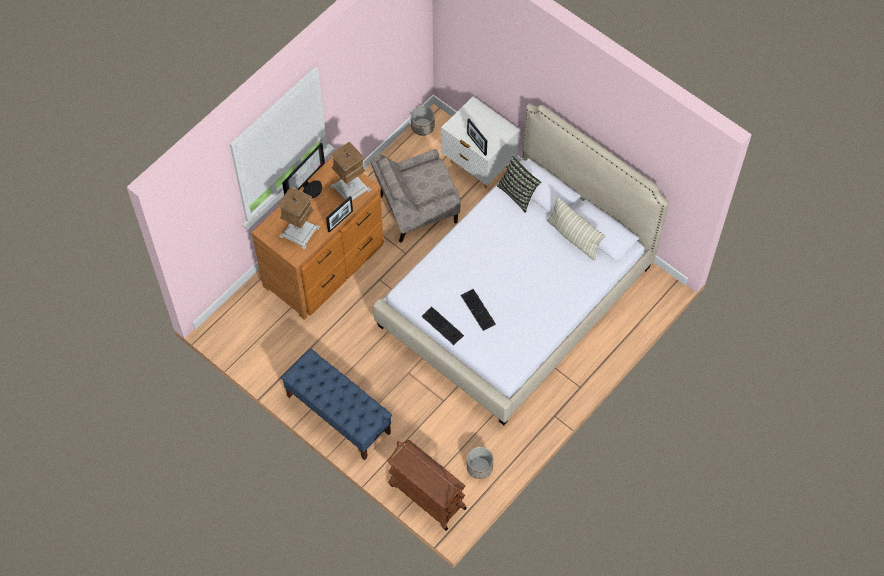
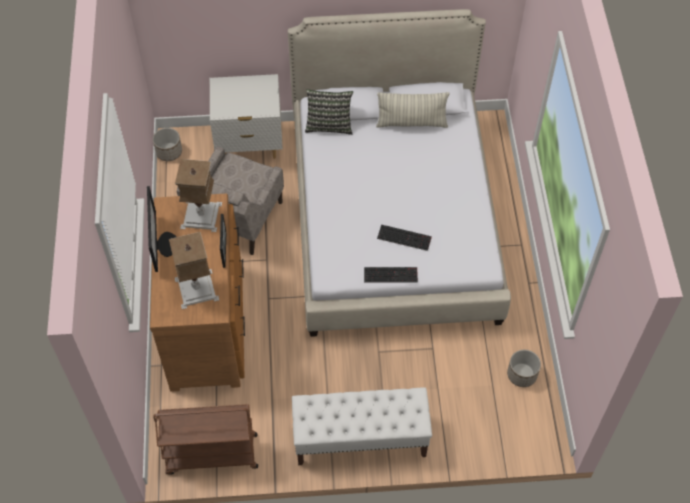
camera: 45 degrees left, 5 degrees down
(338, 414) = (360, 439): blue bench -> white bench
(426, 496) = (508, 437): brown cart -> brown cart (211, 455)
(476, 144) = (255, 110): picture frame -> none

